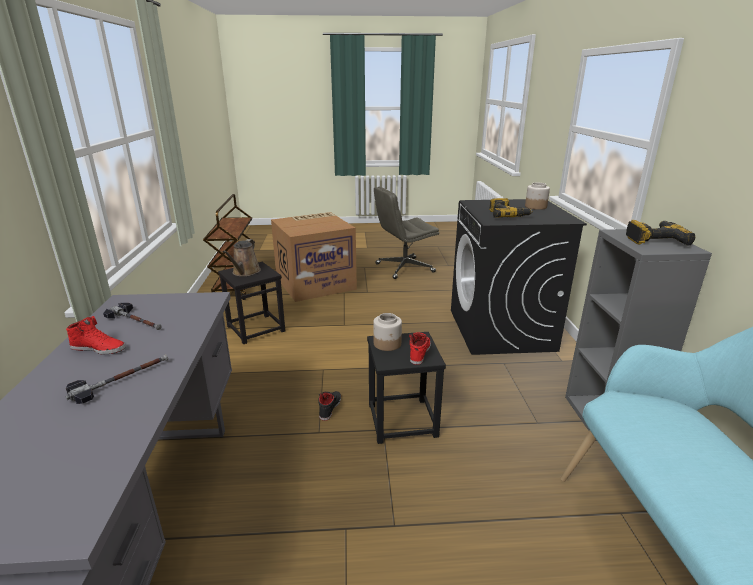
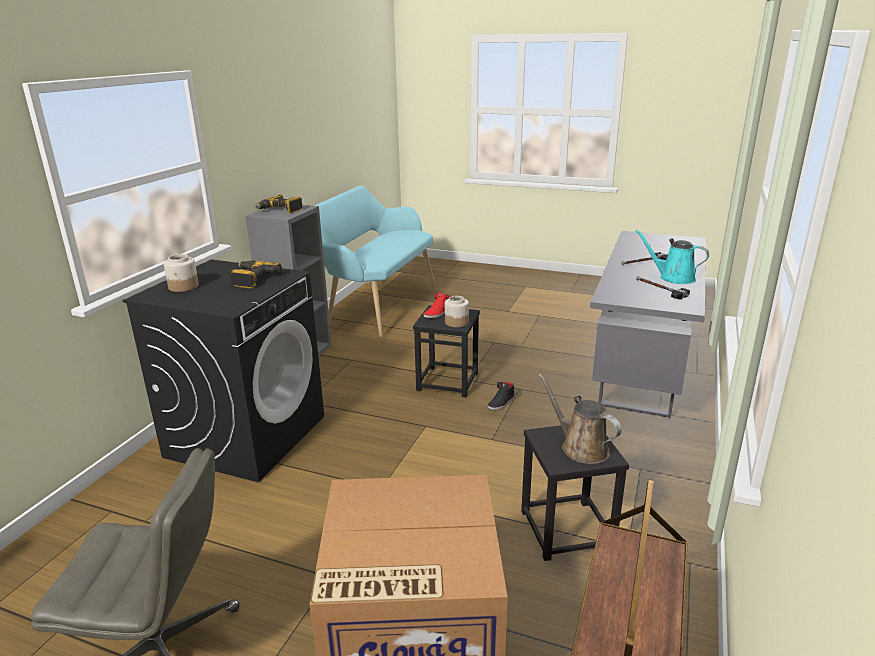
camera: 155 degrees left, 0 degrees up
(99, 348) = (673, 278): red shoe -> turquoise watering can
(245, 272) = (581, 447): brown watering can -> brown watering can turned 75 degrees counterclockwise

